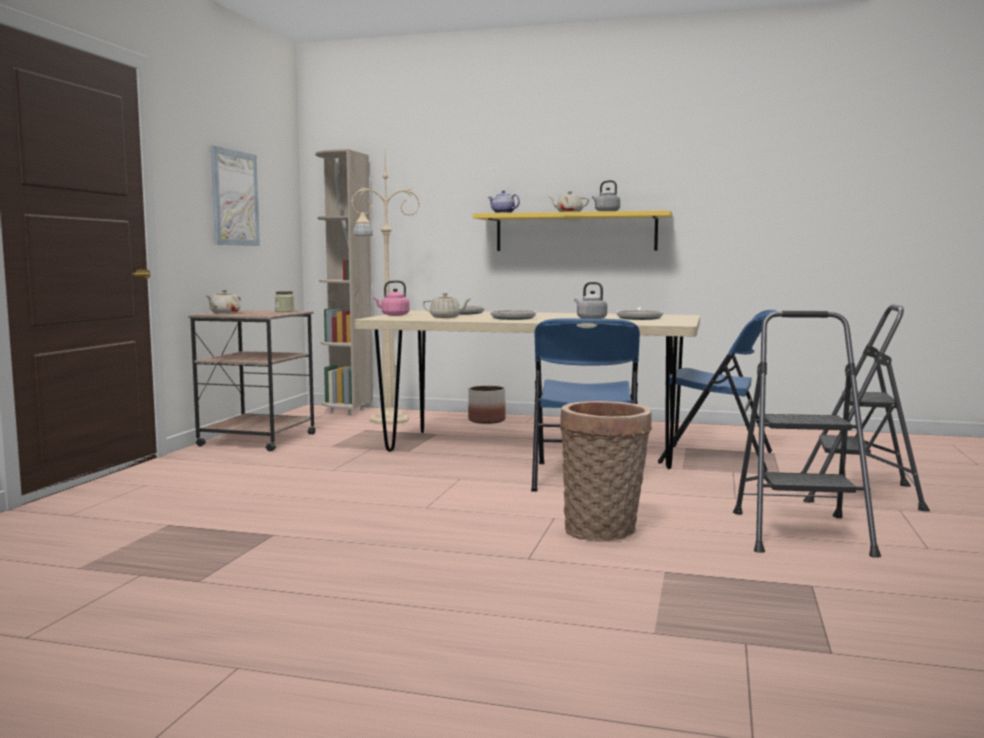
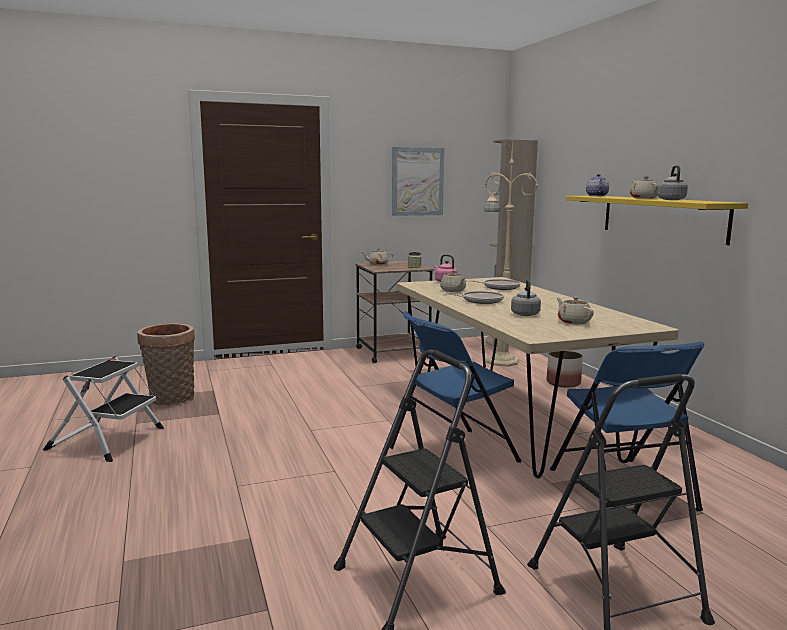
camera: 55 degrees right, 5 degrees up
(229, 606) = (106, 440): none -> step ladder
(604, 531) = (321, 495): basket -> basket (171, 400)
(639, 318) = (573, 322): frying pan -> beige teapot

